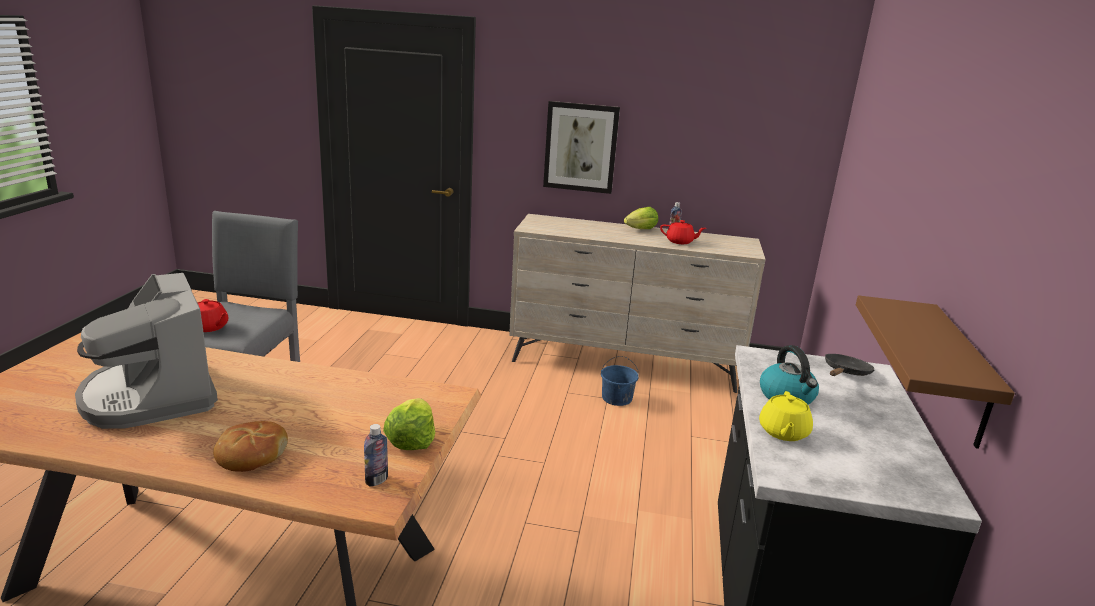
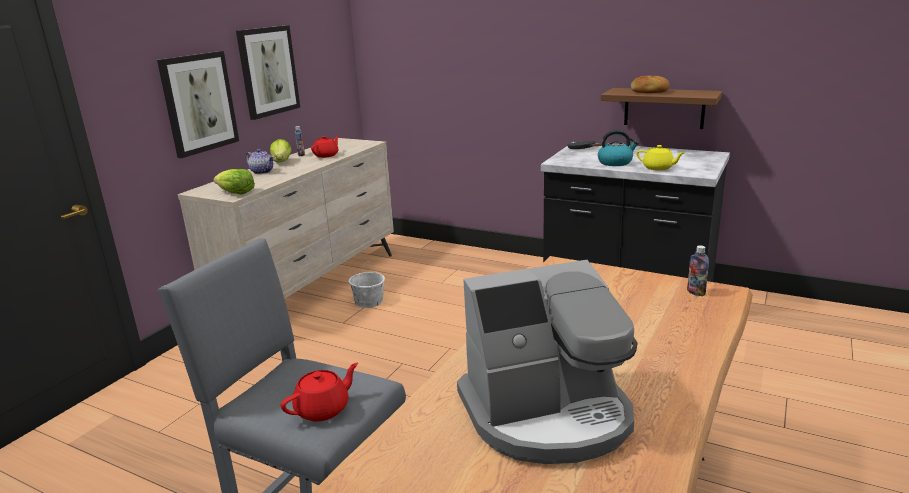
camera: 70 degrees left, 0 degrees up
(251, 455) = (669, 343): bread -> bread (649, 91)
(411, 439) = (635, 280): lettuce -> lettuce (236, 193)
(605, 227) = (262, 172): none -> teapot
(617, 398) = (369, 301): blue bucket -> white bucket
(677, 139) = (268, 71): none -> picture

